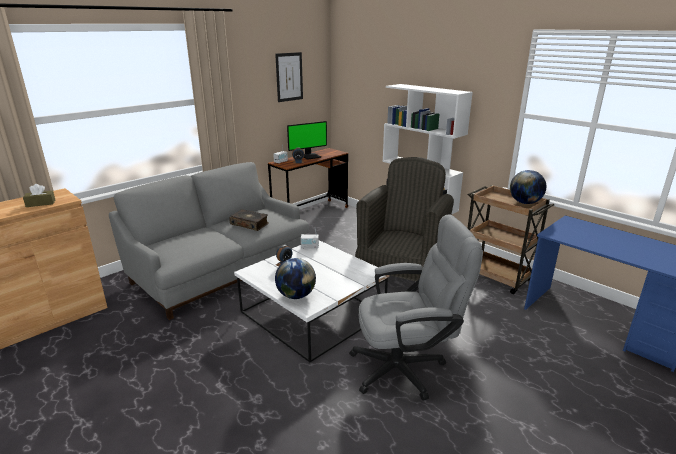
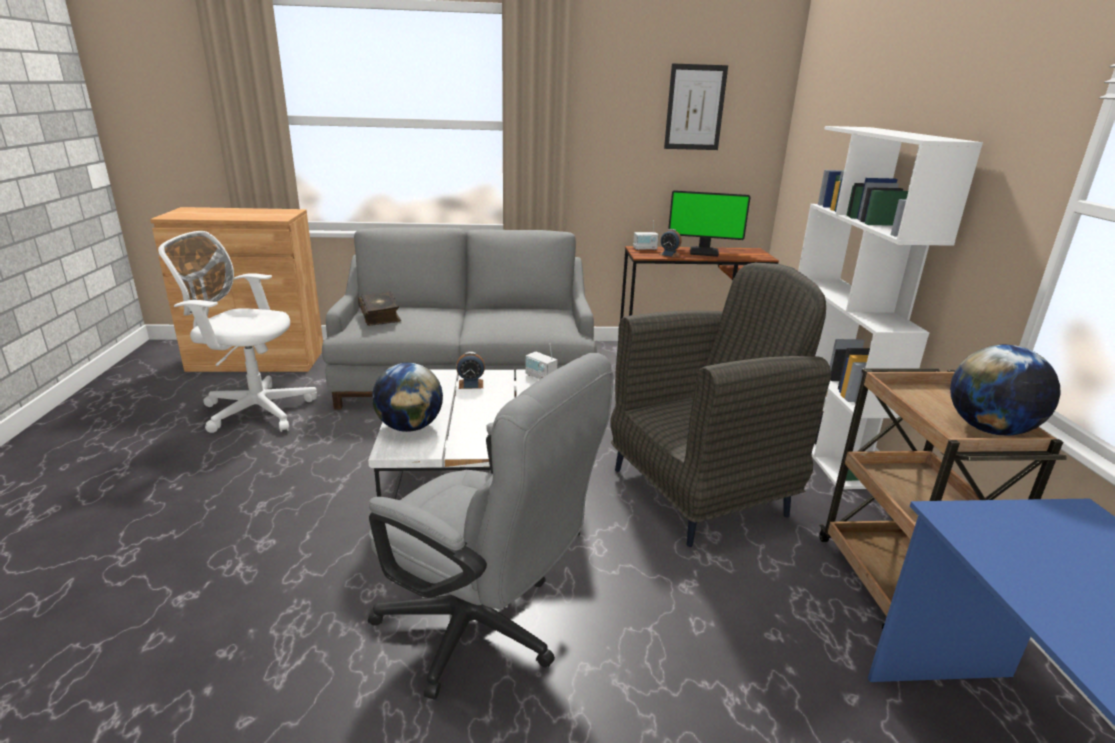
camera: 40 degrees right, 0 degrees up
(40, 203) = (253, 216): brown tissue box -> none
(112, 345) = (254, 410): none -> white office chair
(250, 224) = (503, 319): book -> book (380, 315)

